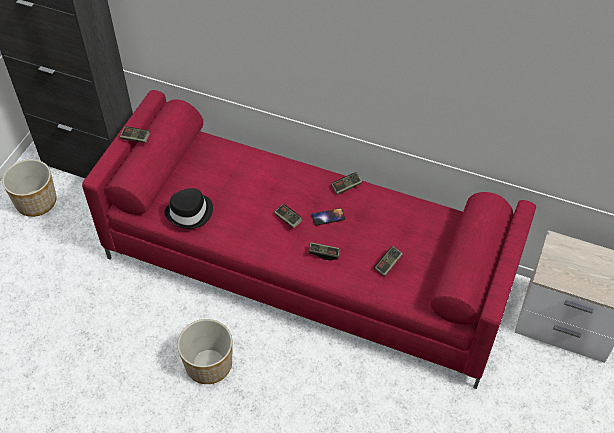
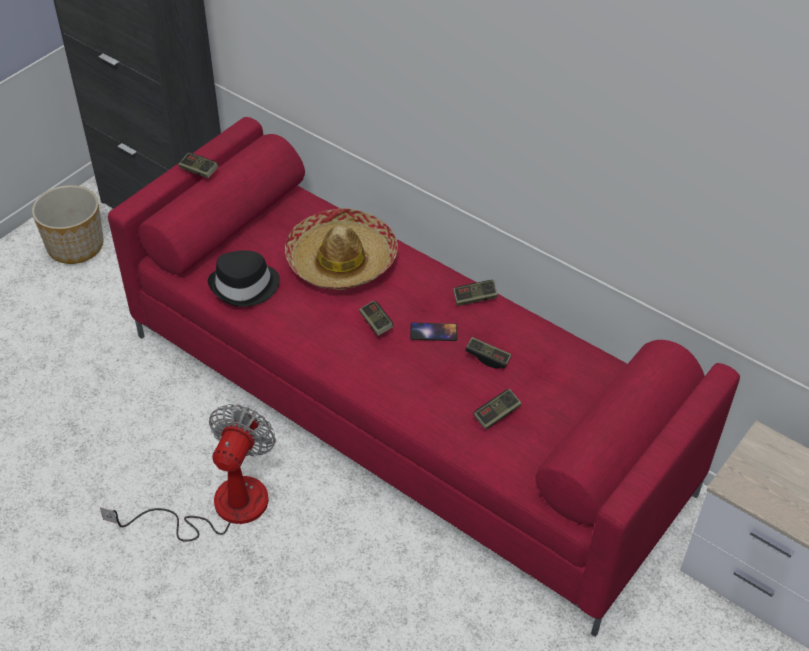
camera: 15 degrees right, 5 degrees down
(208, 365) = (220, 507): planter -> fan
(249, 179) = (341, 260): none -> hat
(324, 254) = (409, 379): game controller -> game controller (487, 358)

